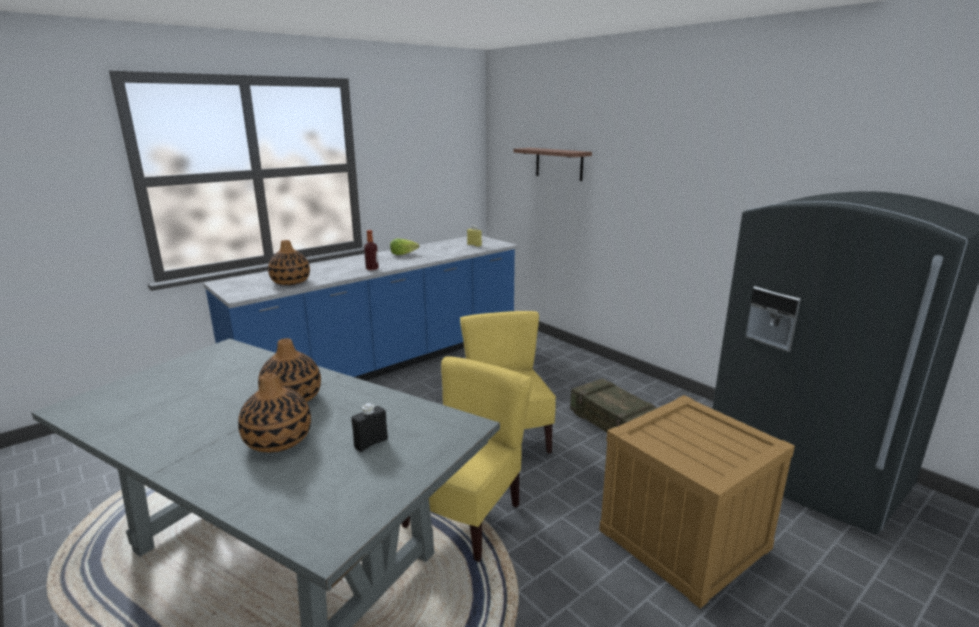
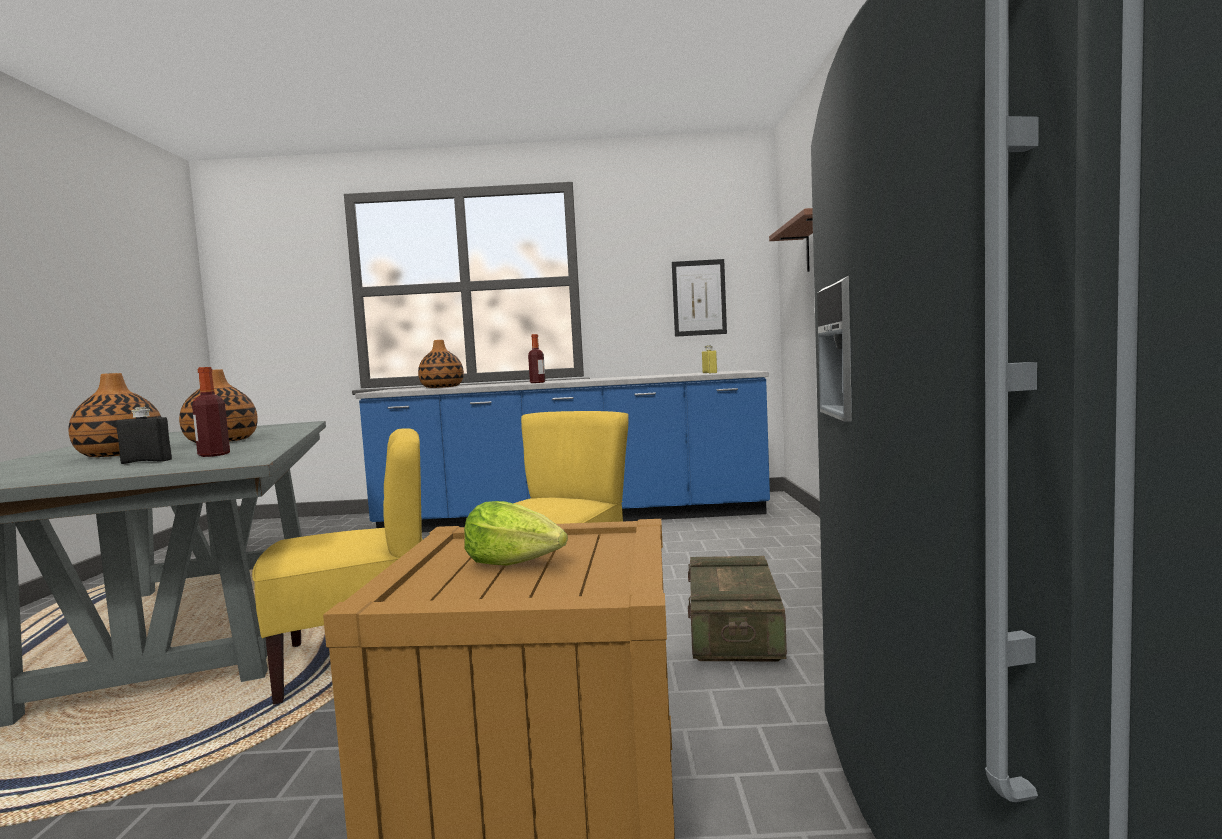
camera: 40 degrees right, 15 degrees down
(394, 420) = (214, 455): none -> bottle
(403, 254) = (607, 378): lettuce -> lettuce (515, 563)
(439, 179) = (699, 298): none -> picture

